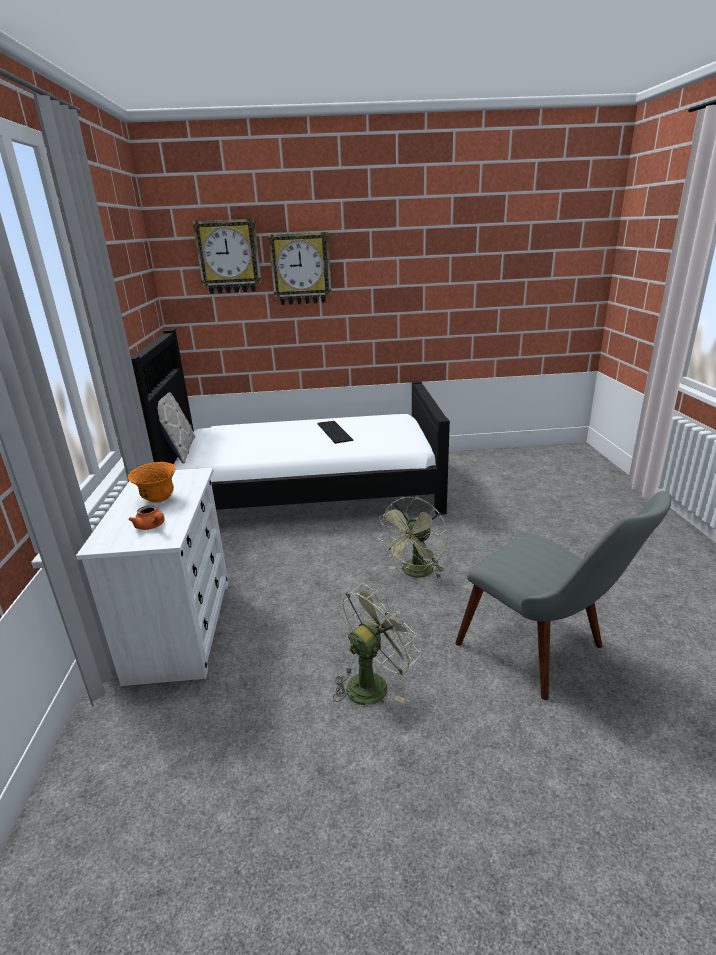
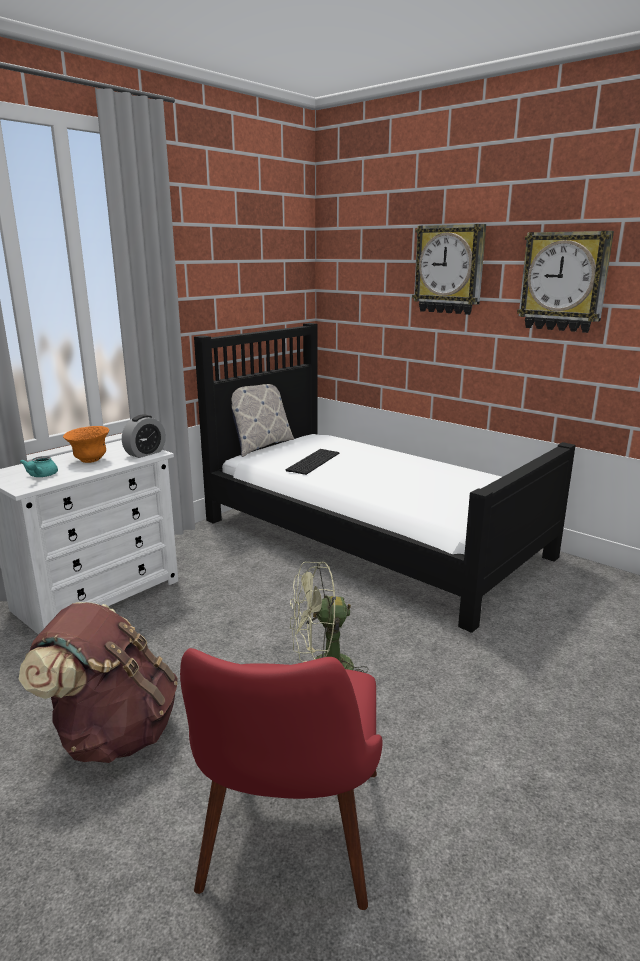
camera: 45 degrees right, 5 degrees down
(151, 526) = (40, 476): orange teapot -> turquoise teapot
(190, 476) = (145, 453): none -> alarm clock
(229, 257) = (379, 250): wall clock -> wall clock (564, 282)
(333, 432) = (411, 475): keyboard -> keyboard (312, 461)
(373, 682) = (113, 733): green fan -> brown backpack
(545, 653) = (288, 850): grey chair -> red chair

